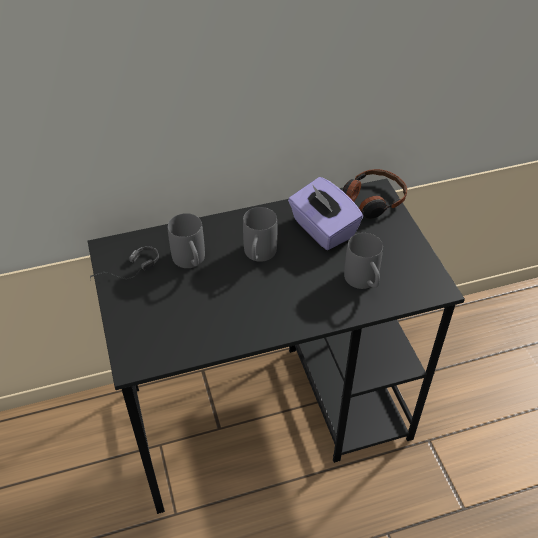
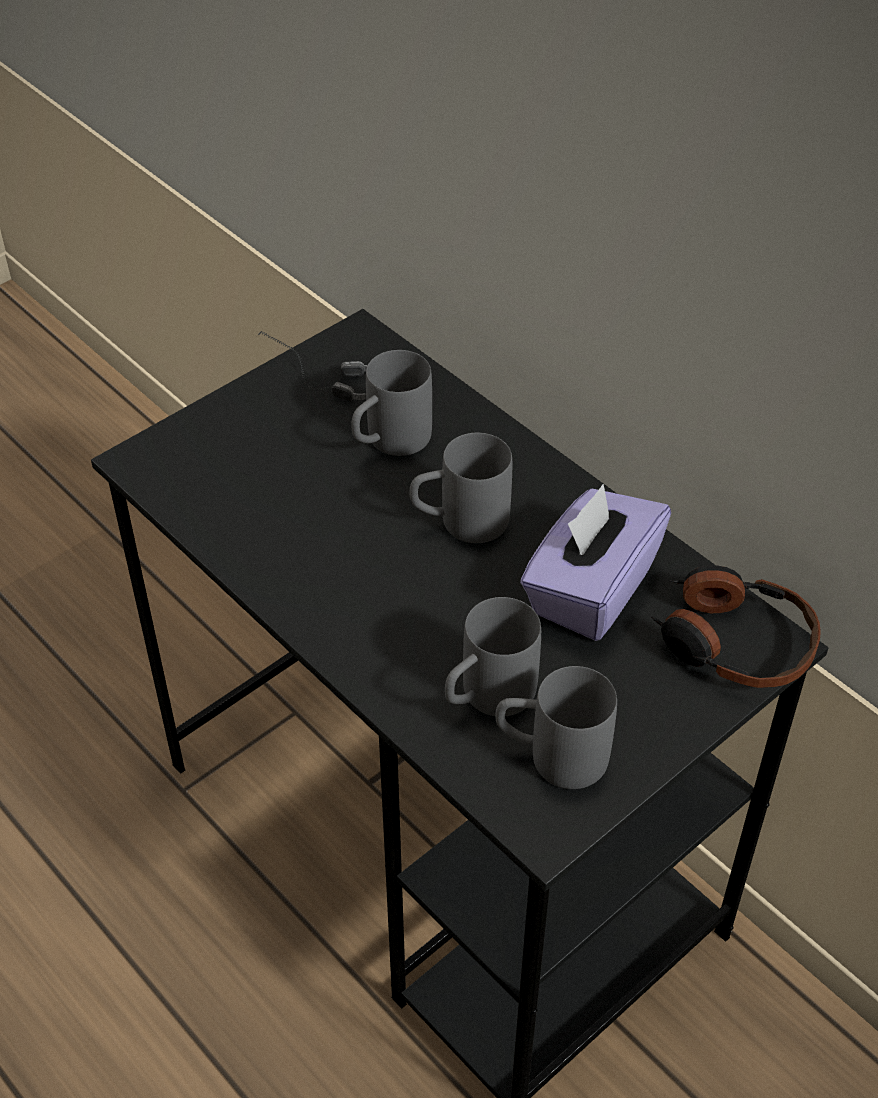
camera: 65 degrees right, 0 degrees up
(404, 273) = (551, 756): none -> grey mug

